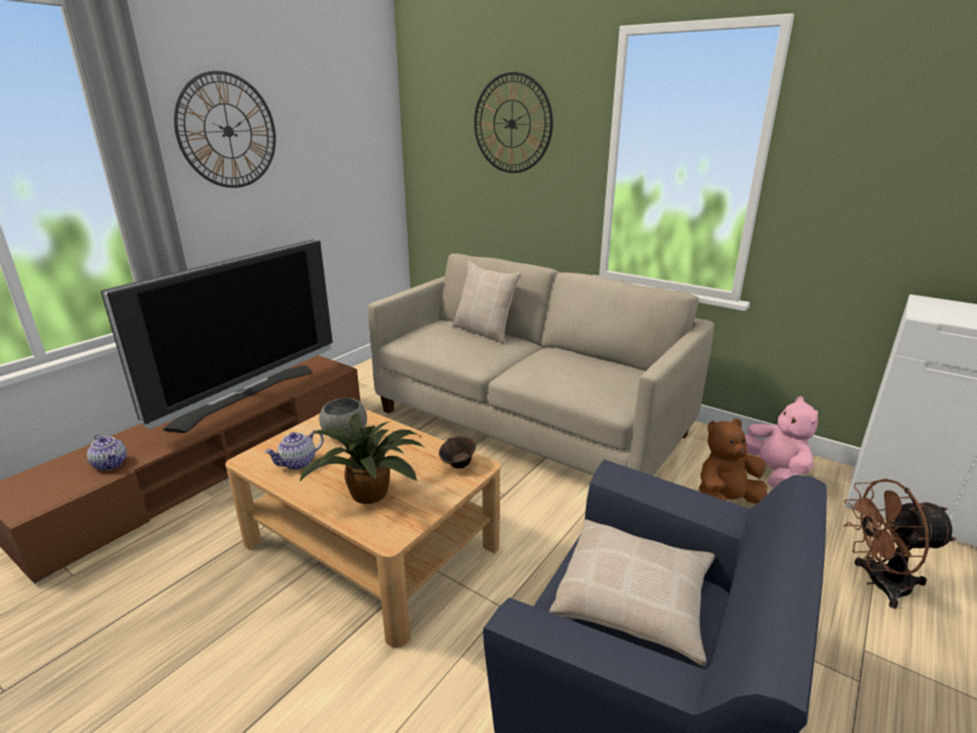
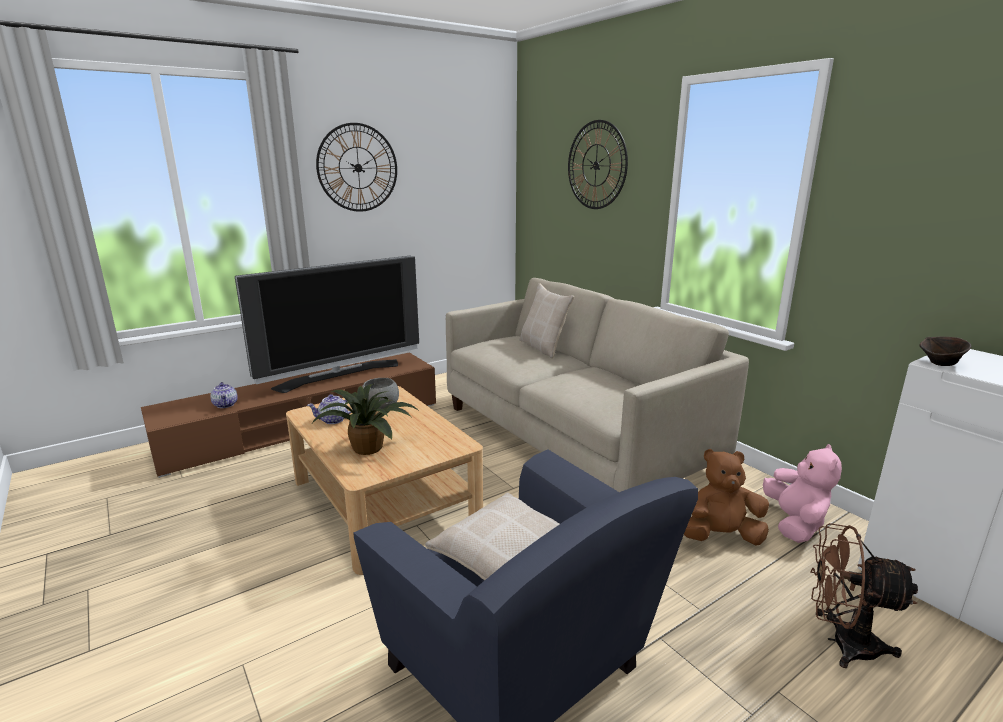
camera: 20 degrees right, 5 degrees down
(458, 464) = (448, 441): brown bowl -> brown bowl (940, 364)

